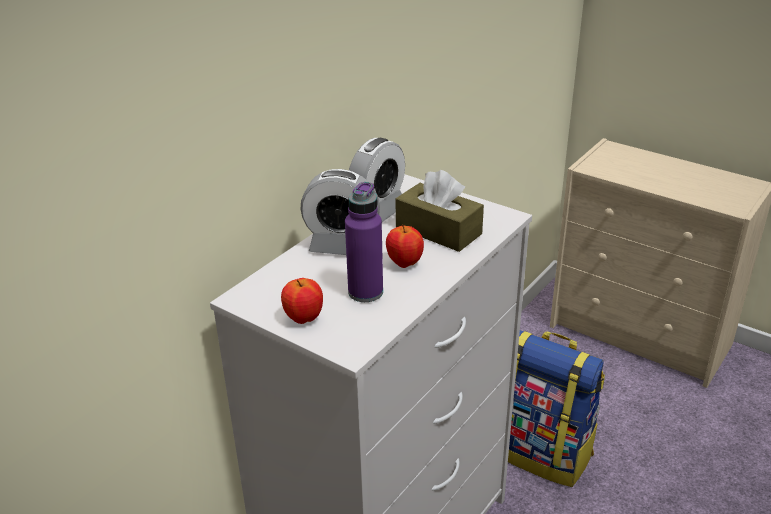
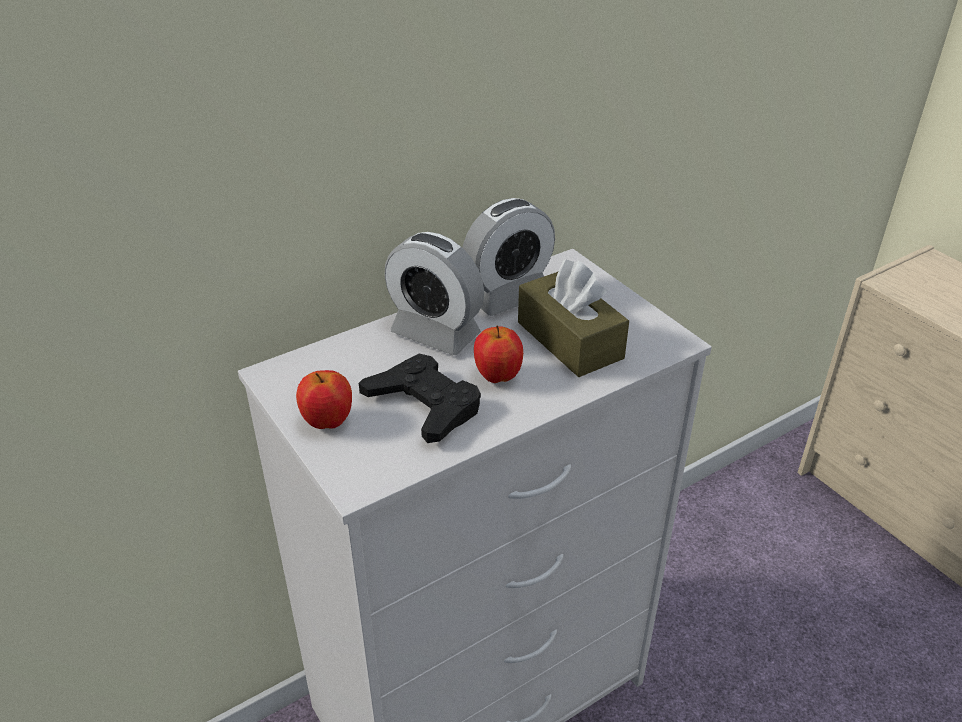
camera: 20 degrees right, 5 degrees up
(365, 292) = (424, 405): purple bottle -> black game controller
(541, 452) = (717, 635): backpack -> none

